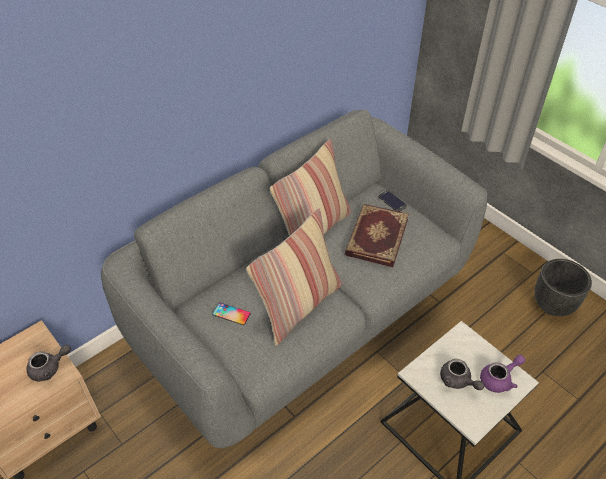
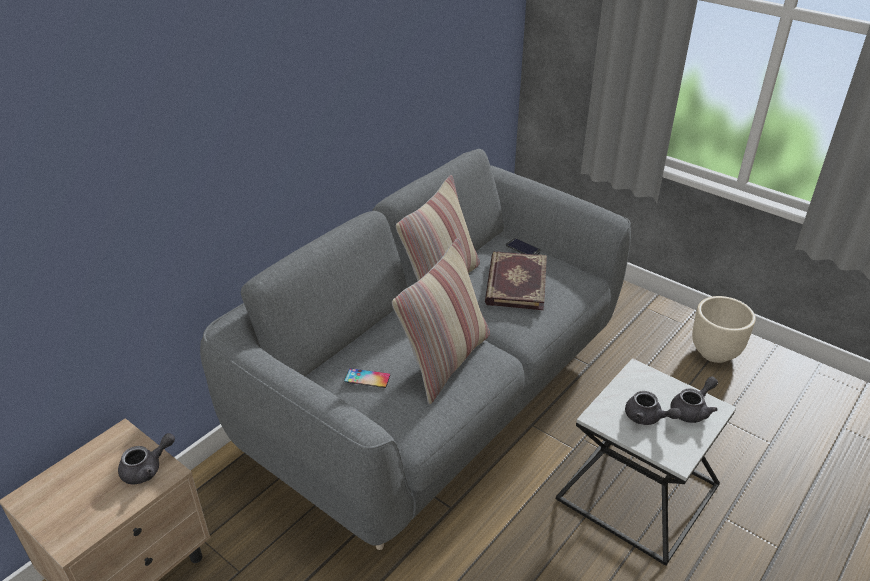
camera: 10 degrees left, 10 degrees down
(499, 379) = (692, 410): purple teapot -> grey teapot
(553, 306) = (715, 353): black planter -> beige planter

